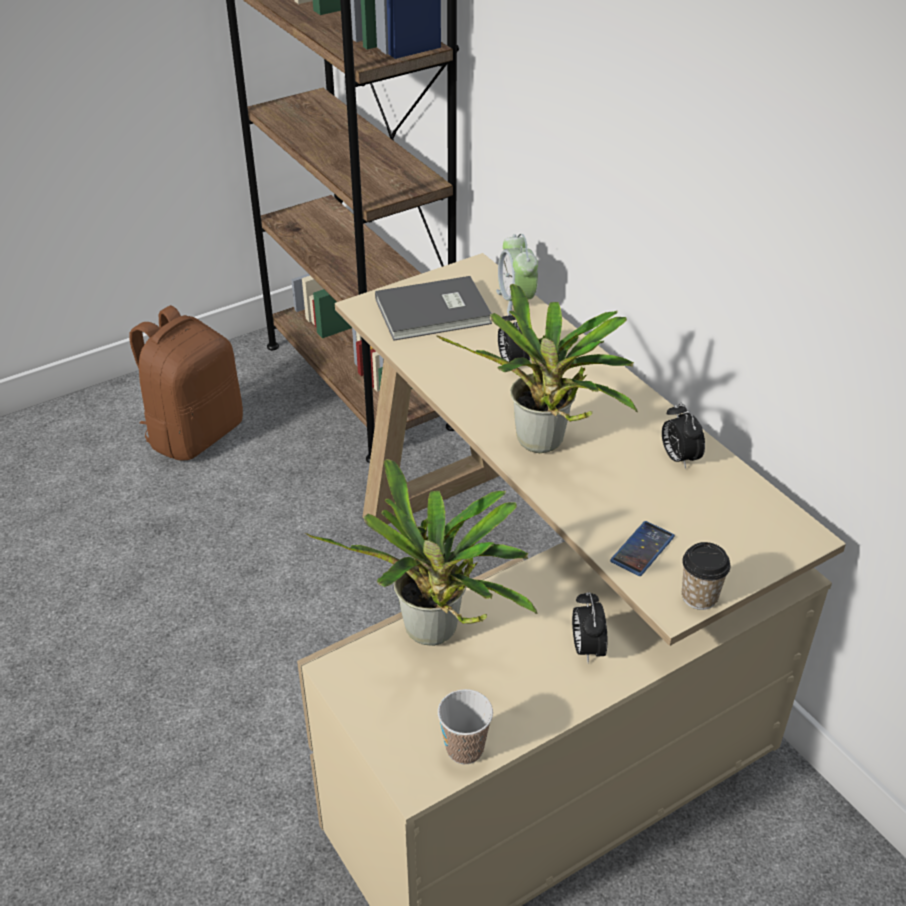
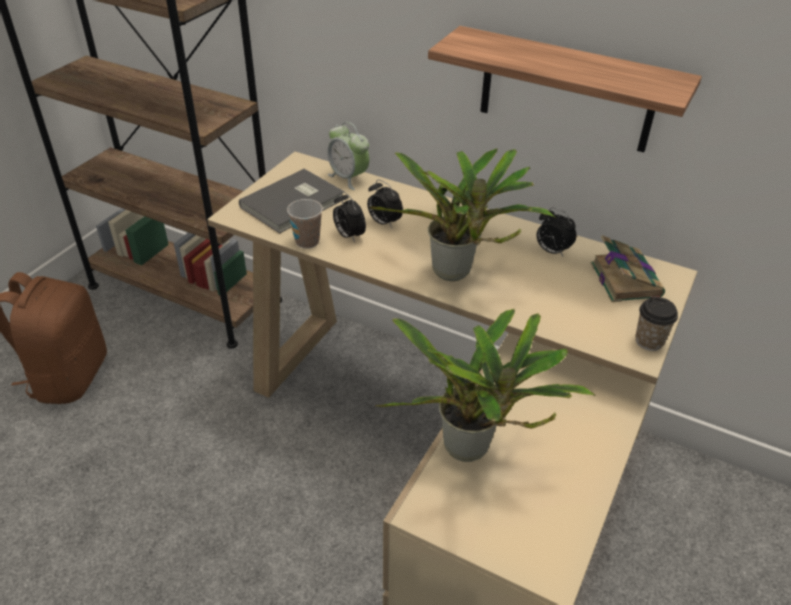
camera: 30 degrees left, 0 degrees up
(464, 749) = (566, 530): cup -> cup (307, 241)
(586, 648) = (582, 412): alarm clock -> alarm clock (349, 236)
(642, 549) = (585, 322): phone -> none
(734, 264) = (566, 91): none -> shelf
(739, 519) = (624, 279): none -> book

